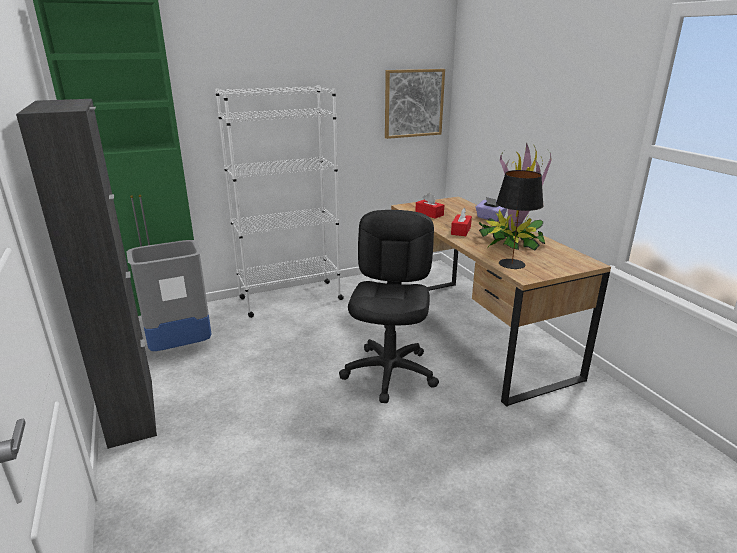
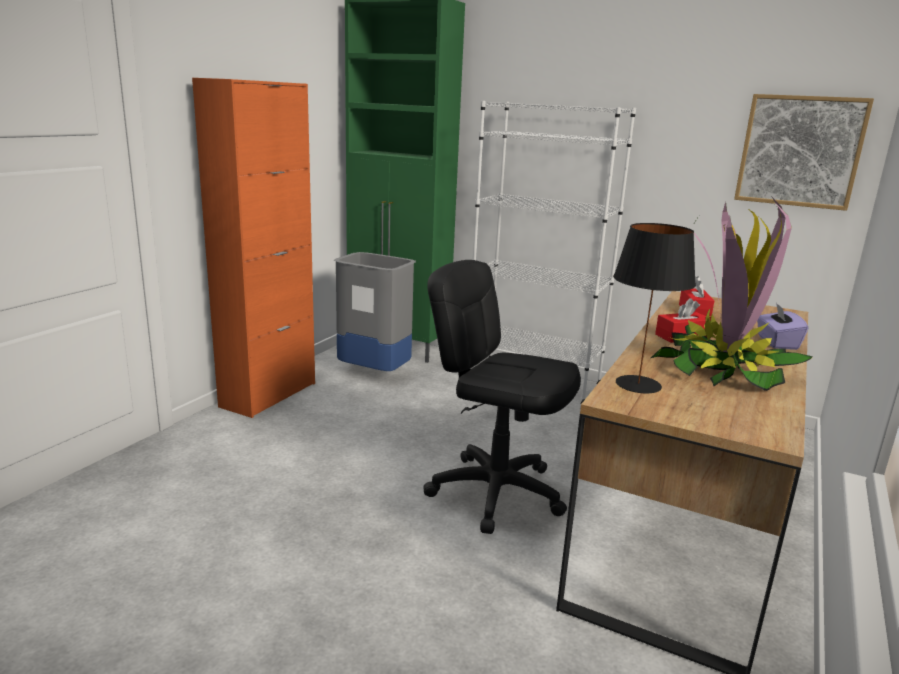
camera: 50 degrees right, 5 degrees down
(131, 412) = (268, 395): black cabinet -> orange cabinet
(390, 373) = (496, 492): black office chair -> black office chair turned 120 degrees counterclockwise

